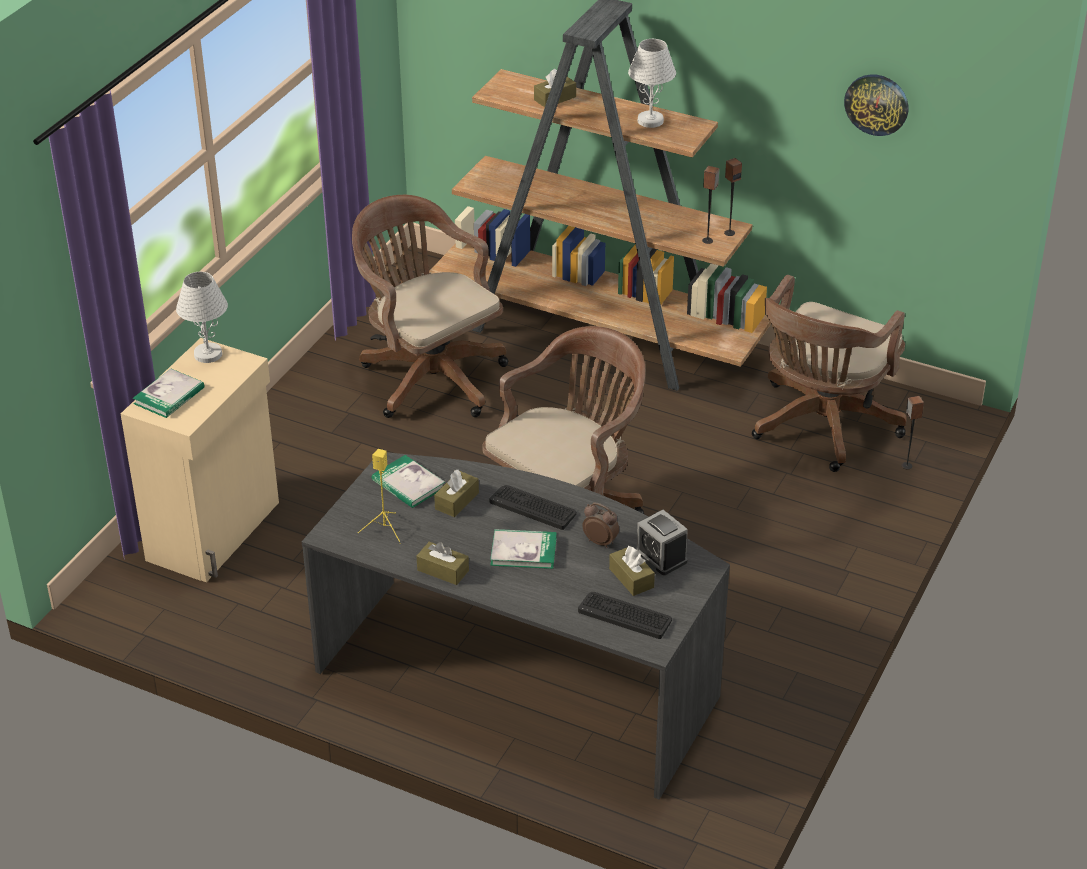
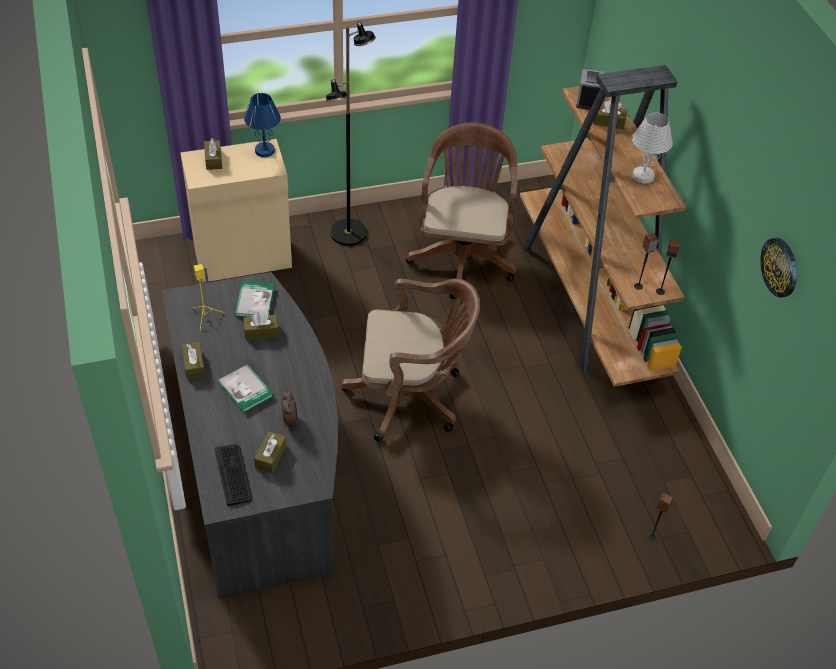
camera: 45 degrees right, 10 degrees up
(169, 396) = (213, 160): book -> brown tissue box
(207, 354) = (264, 150): white table lamp -> blue table lamp
(287, 434) = (349, 233): none -> black floor lamp
(533, 507) = (290, 369): keyboard -> none
(661, 556) = (305, 458): alarm clock -> alarm clock (588, 100)
(821, 427) = (635, 466): brown office chair -> none

